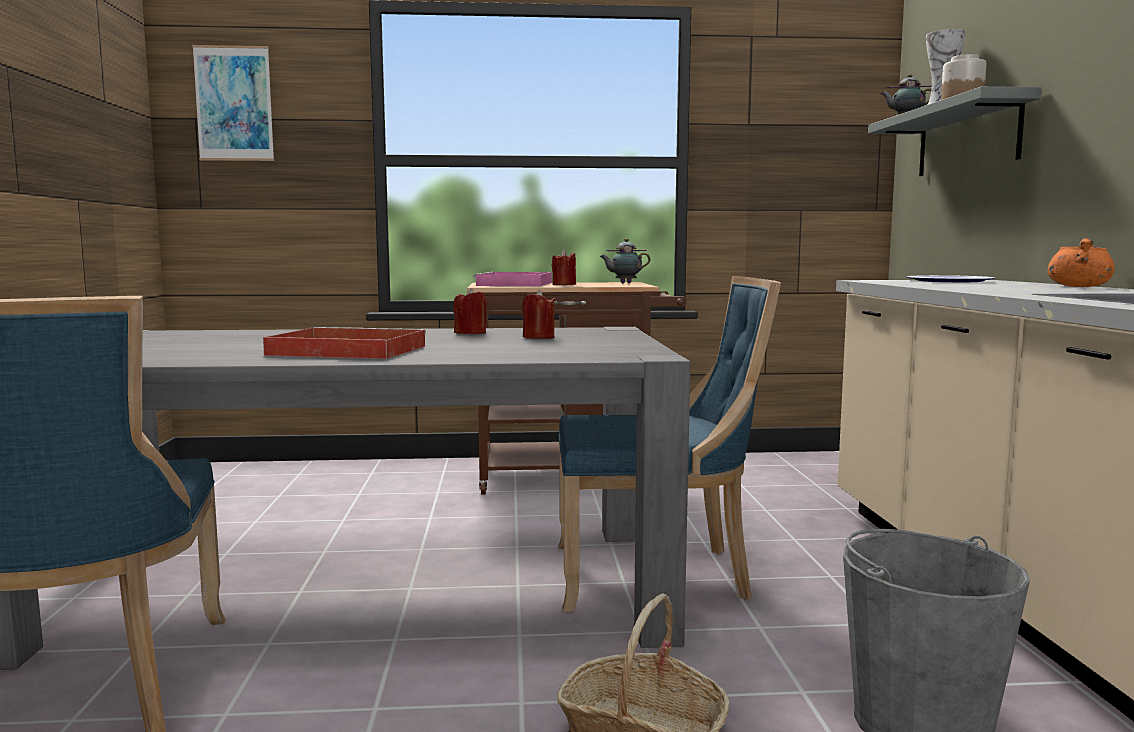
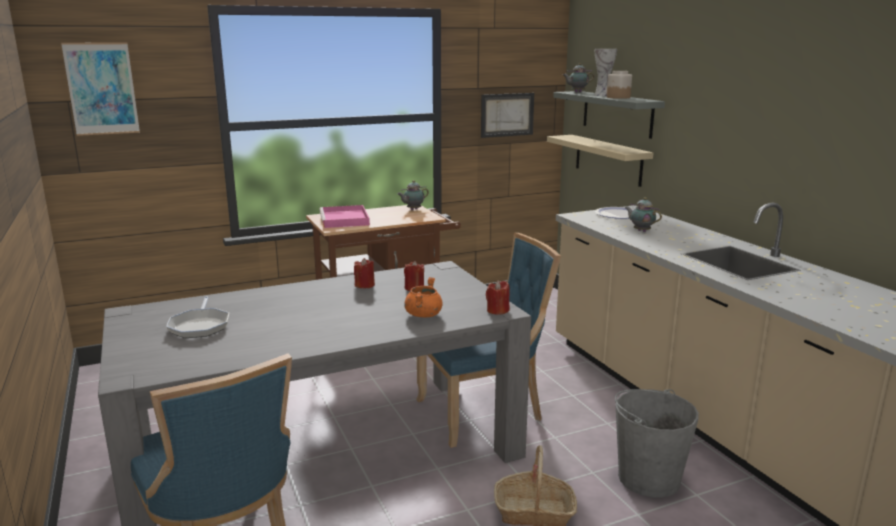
camera: 20 degrees left, 10 degrees up
(188, 342) = (200, 326): none -> frying pan
(345, 350) = (324, 326): red tray -> none
(564, 285) = (381, 220): red candle -> red candle (497, 310)
(795, 166) = (507, 115): none -> picture
(954, 219) = (608, 159): none -> beige shelf
(974, 286) = (640, 231): none -> teapot
(1078, 286) = (689, 228): orange cooking pot -> orange cooking pot (423, 314)

